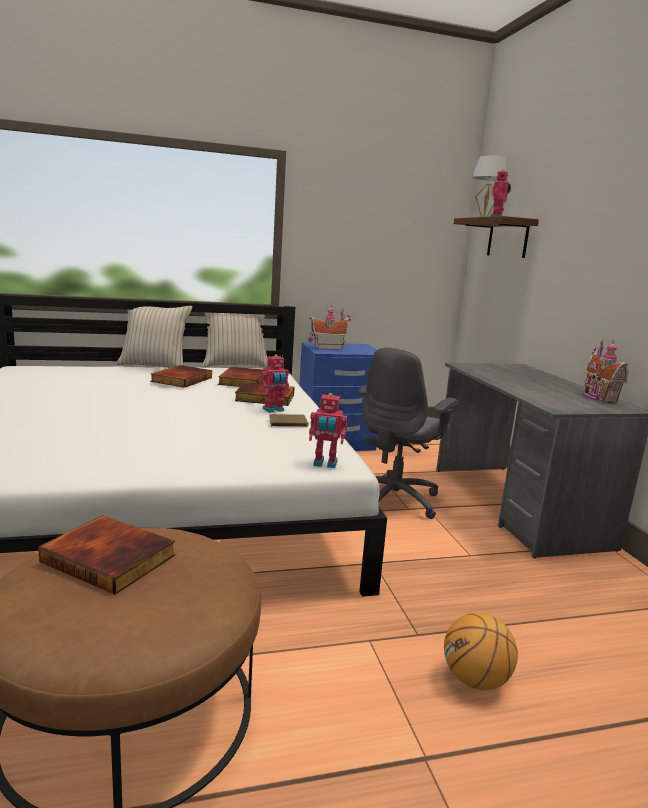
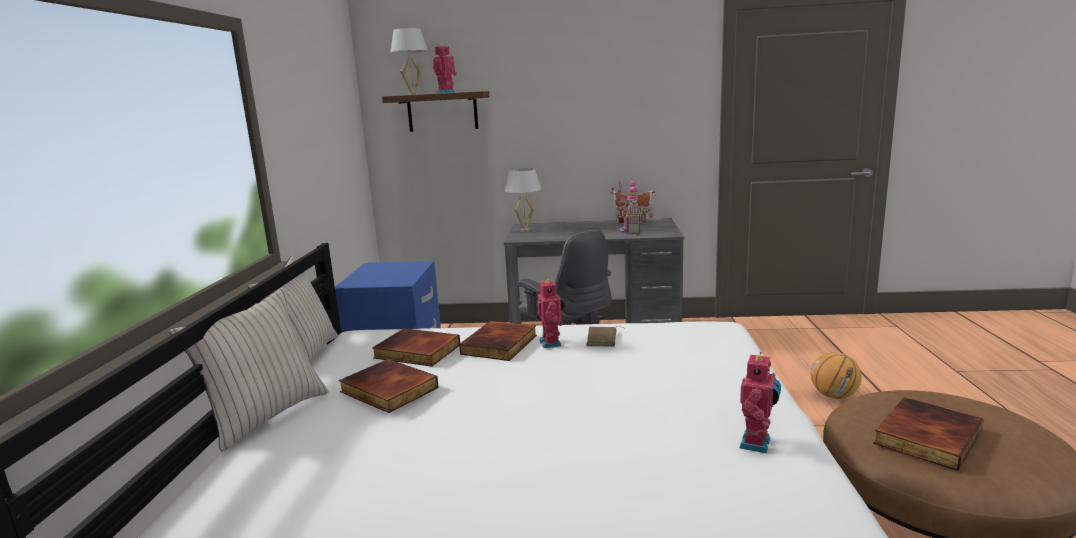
camera: 70 degrees left, 0 degrees up
(325, 464) = (721, 332): toy robot -> toy robot (757, 444)
(327, 347) = (380, 279): toy house -> toy house (629, 230)
(503, 366) = (525, 229): none -> white table lamp

